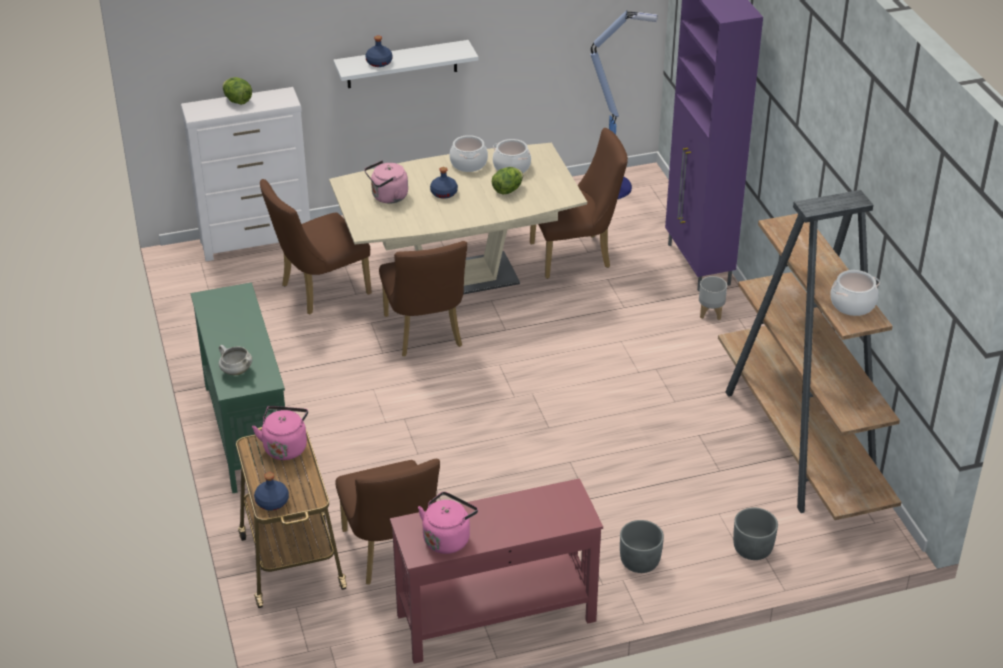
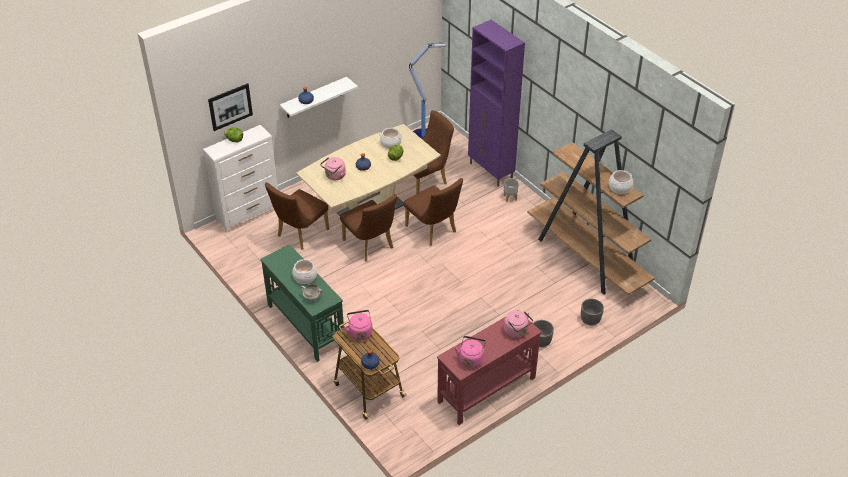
camera: 20 degrees left, 5 degrees up
(238, 40) = (230, 106): none -> picture
(391, 554) = (417, 371): brown chair -> brown chair (433, 231)
(468, 163) = (366, 146): cooking pot -> cooking pot (304, 277)
(557, 514) = (517, 331): none -> pink kettle

